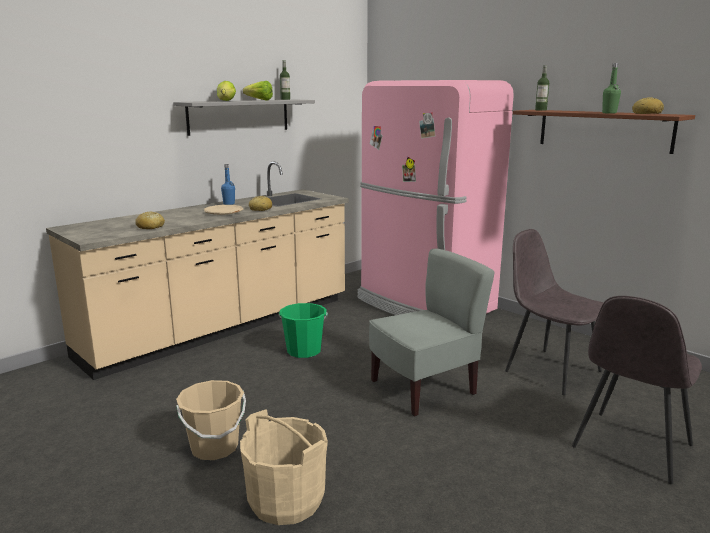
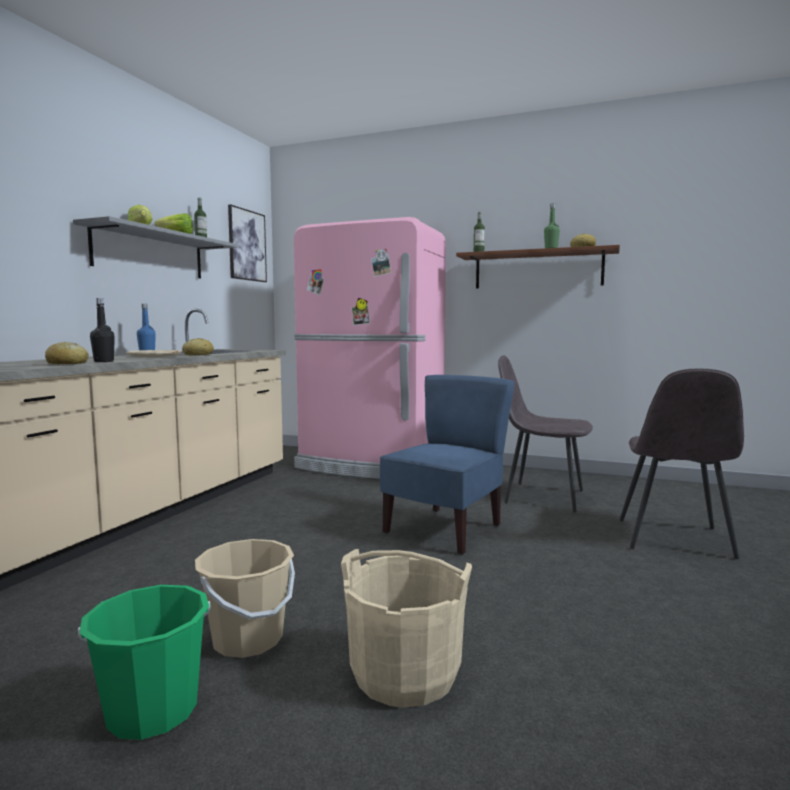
camera: 25 degrees left, 10 degrees down
(177, 224) = (104, 361): none -> black bottle
(304, 351) = (276, 520): green bucket -> green bucket (152, 711)
(337, 90) = (247, 245): none -> picture
(424, 389) = (445, 530): grey chair -> blue chair

